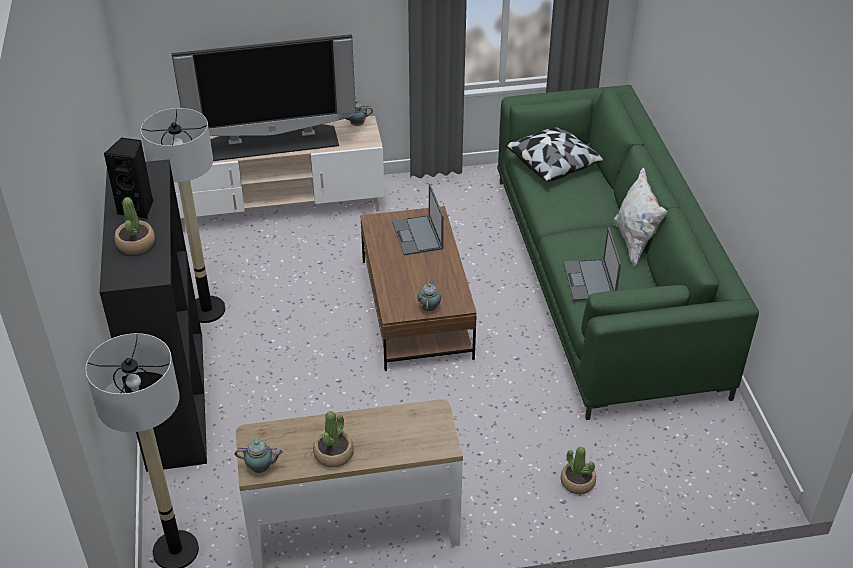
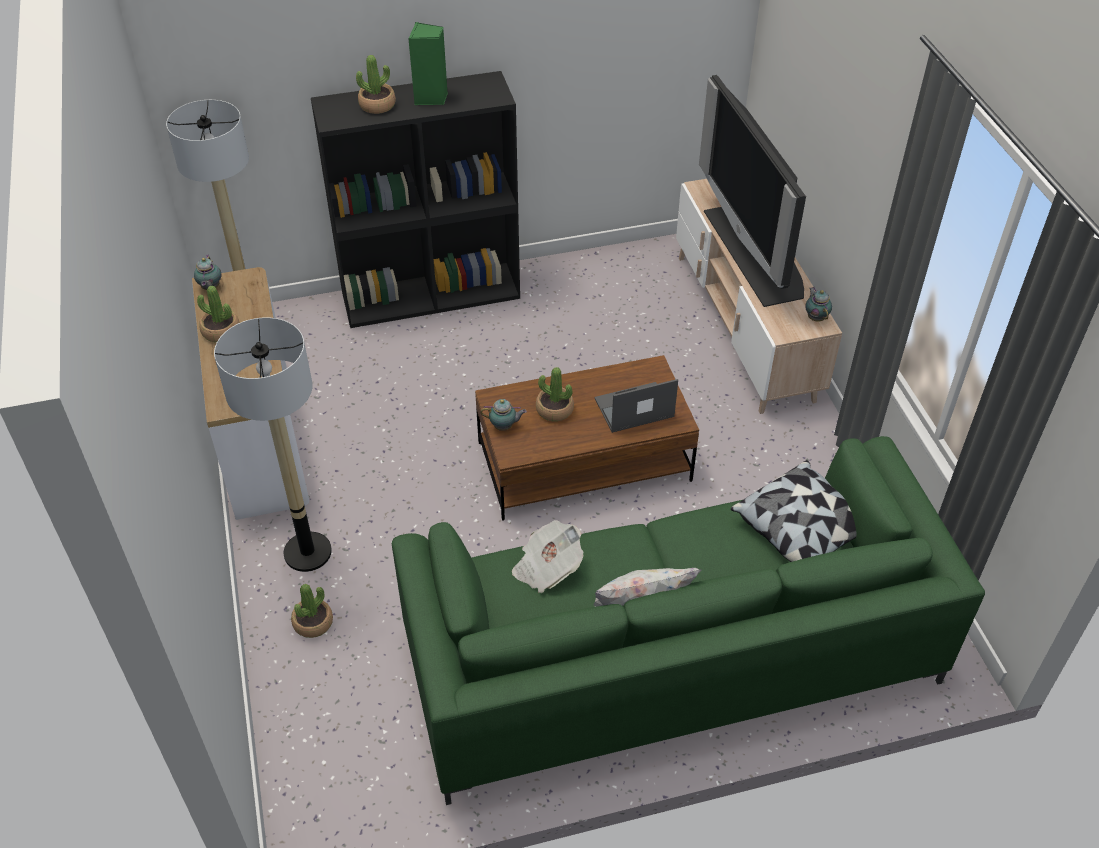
camera: 85 degrees right, 5 degrees up
(138, 209) = (431, 98): black speaker -> green speaker
(206, 310) = (557, 296): floor lamp -> floor lamp (307, 552)
(413, 278) = (554, 410): none -> potted plant
(589, 281) = (547, 567): laptop -> newspaper

